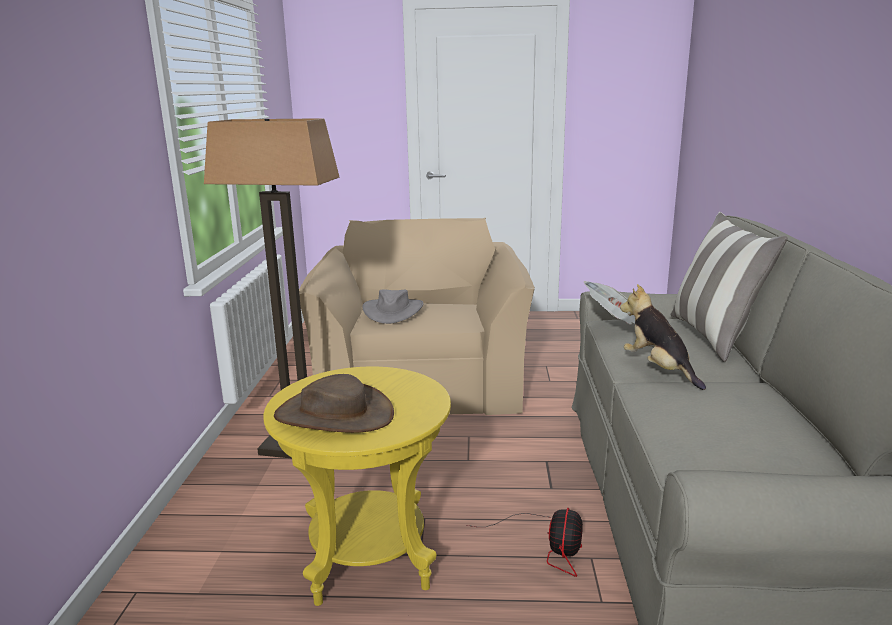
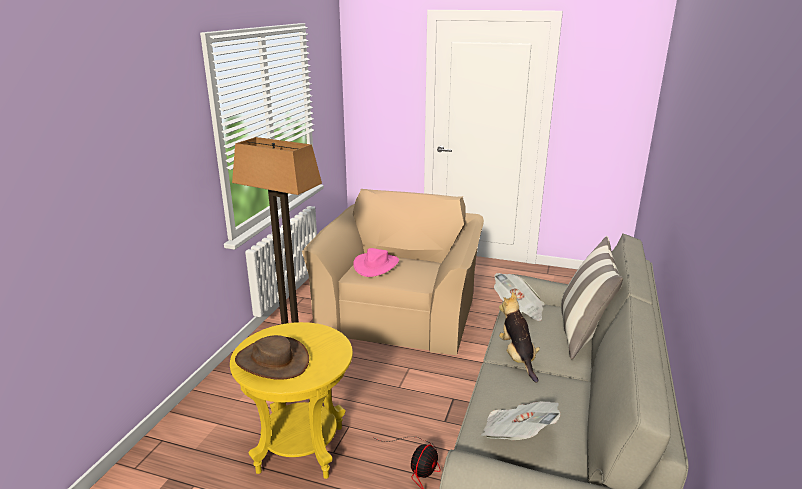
camera: 15 degrees right, 5 degrees up
(393, 311) = (376, 265): grey hat -> pink hat
(732, 446) = (516, 435): none -> newspaper

